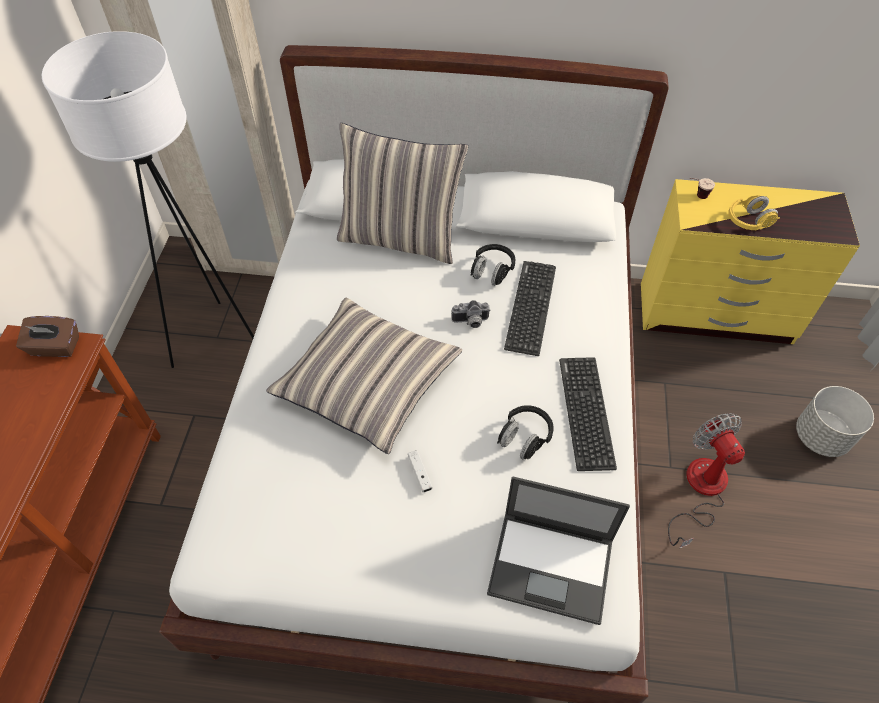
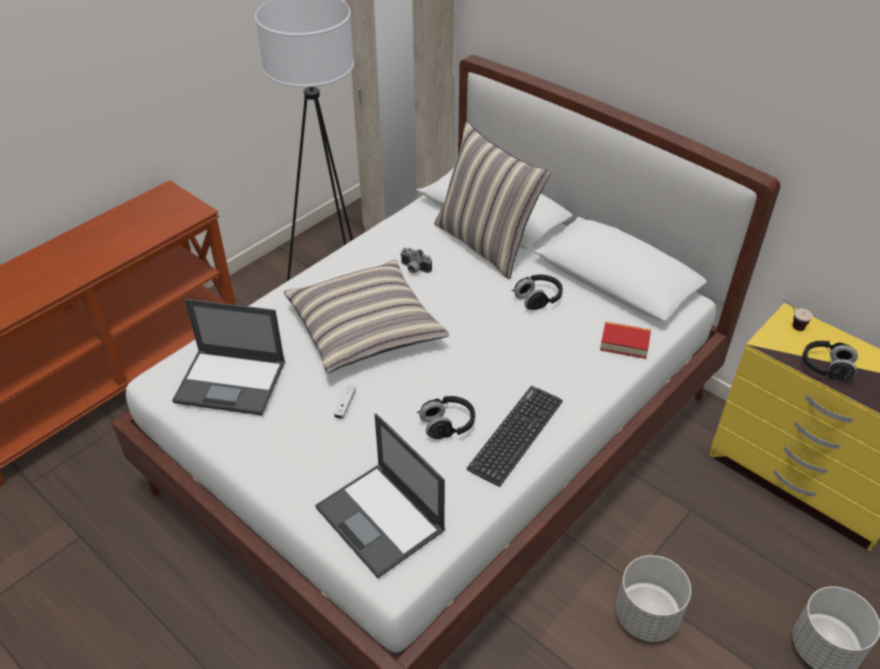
camera: 35 degrees right, 10 degrees down
(55, 347) = (184, 205): brown tissue box -> none
(291, 517) = (232, 382): none -> laptop
(470, 322) = (484, 326): camera -> camera (414, 269)
(530, 307) = (544, 339): keyboard -> none
(594, 277) = (624, 343): none -> book
(701, 490) = (646, 616): fan -> grey planter
(748, 222) = (826, 368): yellow headphones -> black headphones

